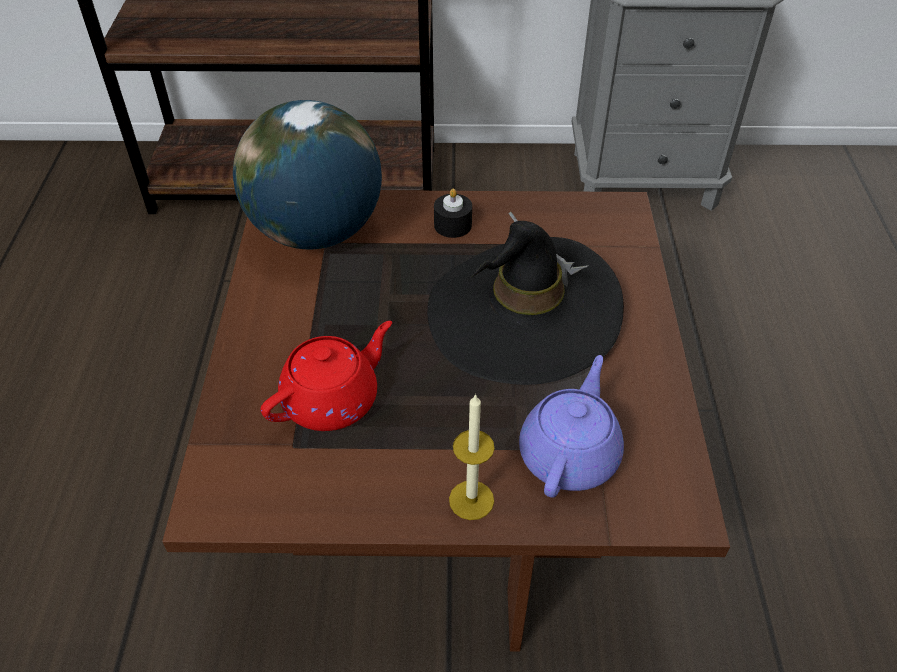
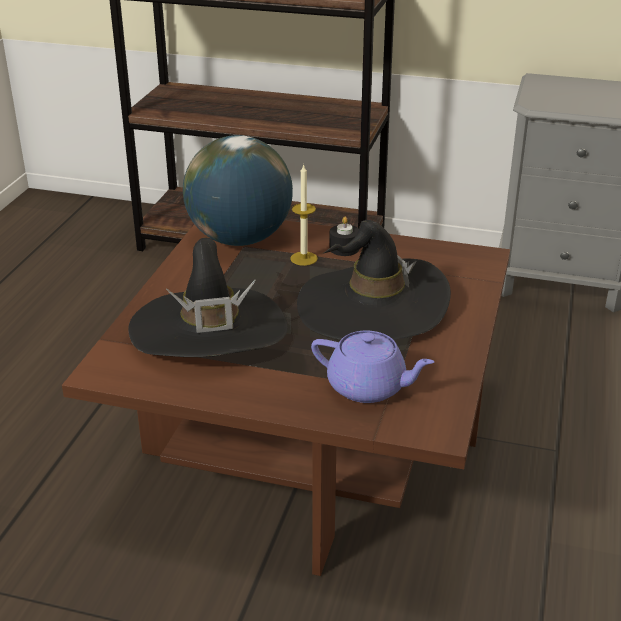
camera: 15 degrees right, 15 degrees down
(333, 400) = (209, 331): red teapot -> black hat
(471, 500) = (283, 399): candle -> candle (304, 258)
(570, 454) = (368, 387): purple teapot -> purple teapot turned 75 degrees clockwise

